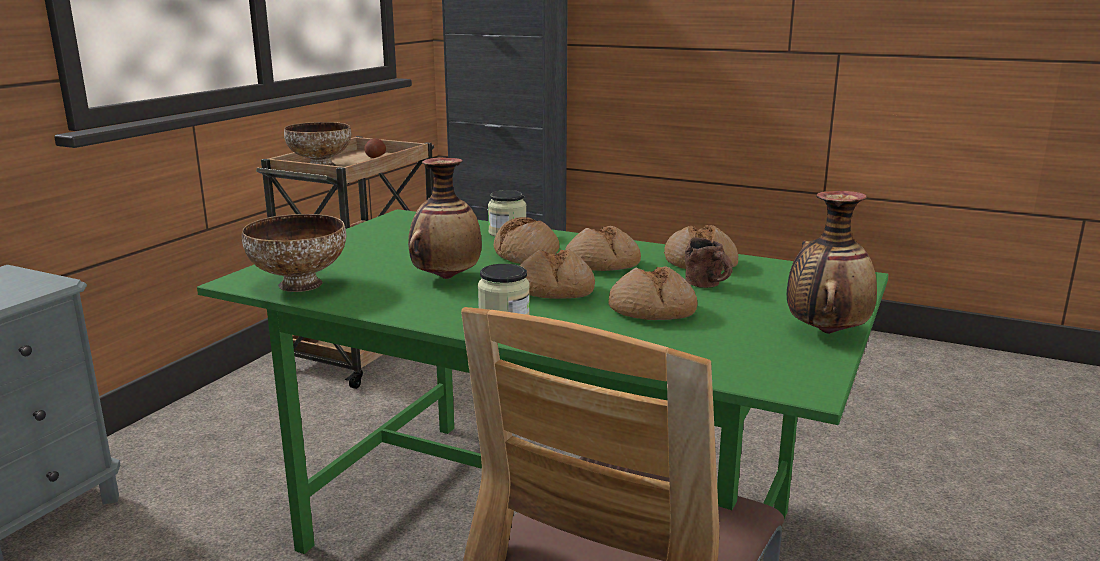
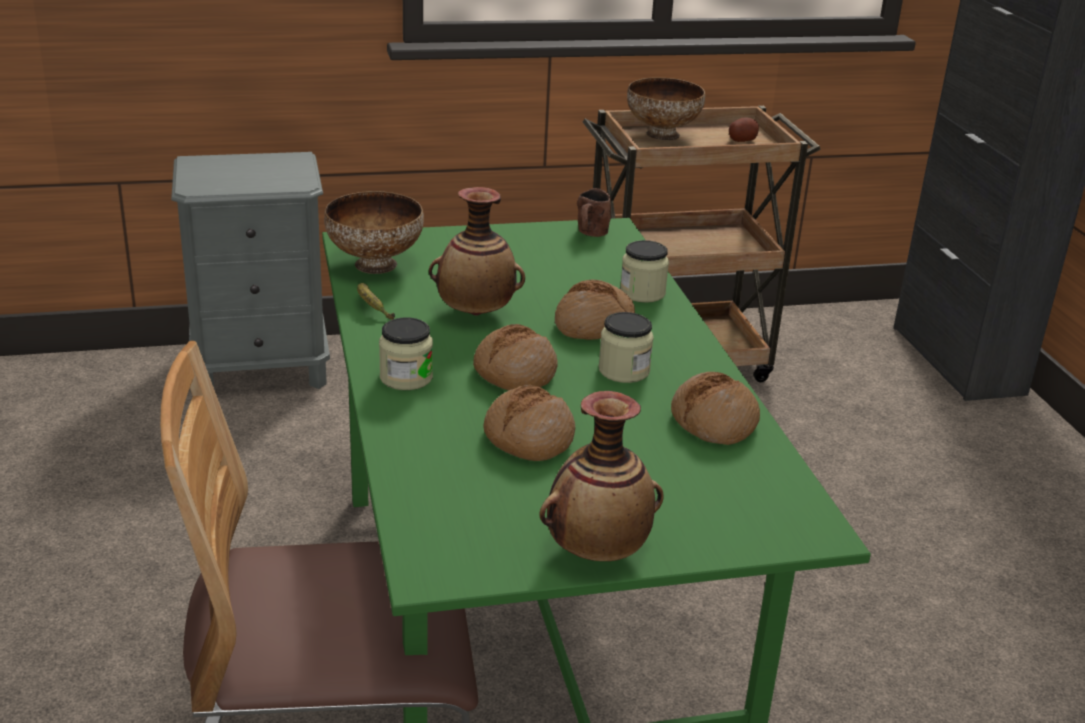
camera: 50 degrees right, 10 degrees up
(369, 304) = (372, 308): none -> banana
(602, 264) = (624, 371): bread -> jar
(710, 286) = (644, 448): brown mug -> brown mug (590, 234)

